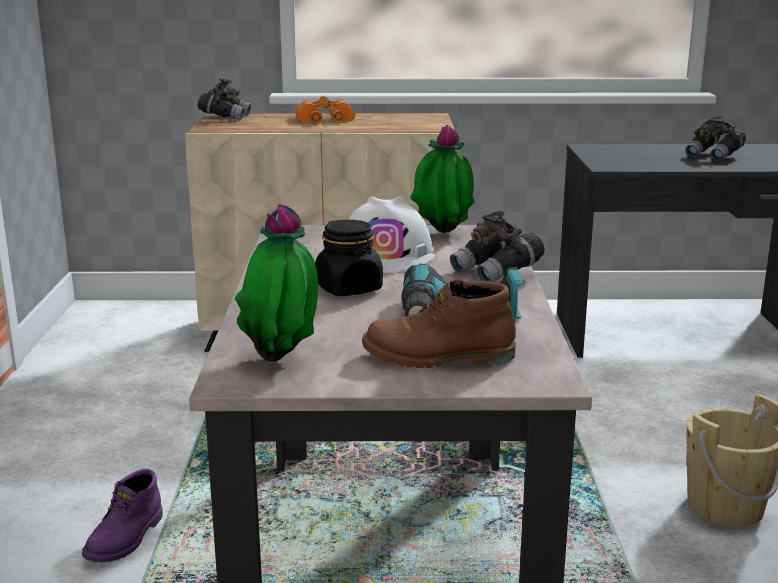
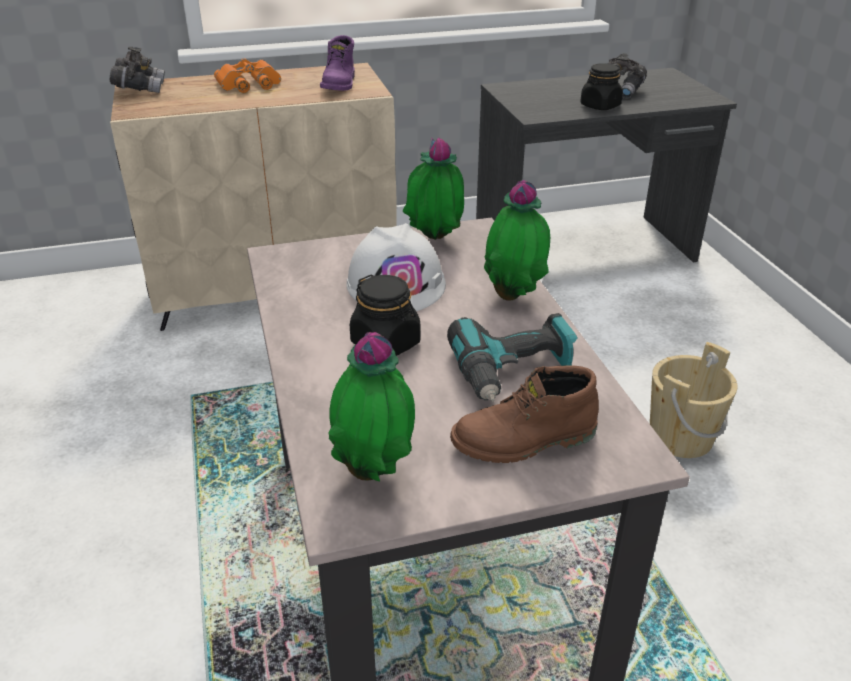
camera: 15 degrees left, 15 degrees up
(126, 539) = (168, 579): purple boot -> purple boot (340, 84)
(496, 273) = (514, 296): grey binoculars -> potted plant
(685, 164) = (600, 106): none -> black jar

